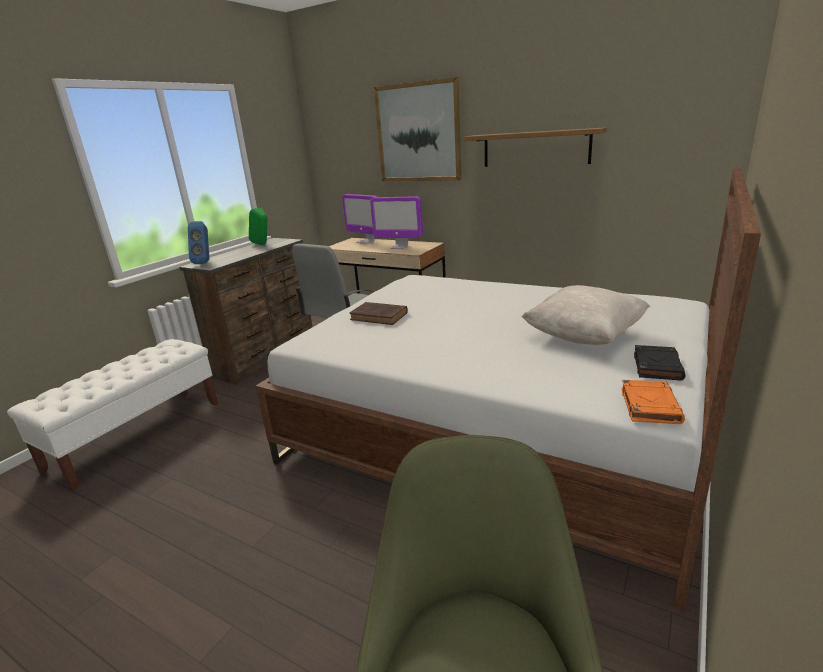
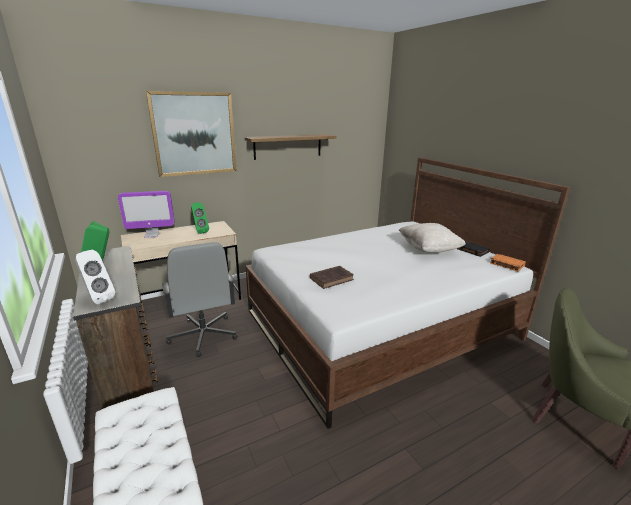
camera: 60 degrees left, 0 degrees up
(205, 262) = (97, 299): blue speaker -> white speaker
(399, 247) = (200, 232): monitor -> green speaker

